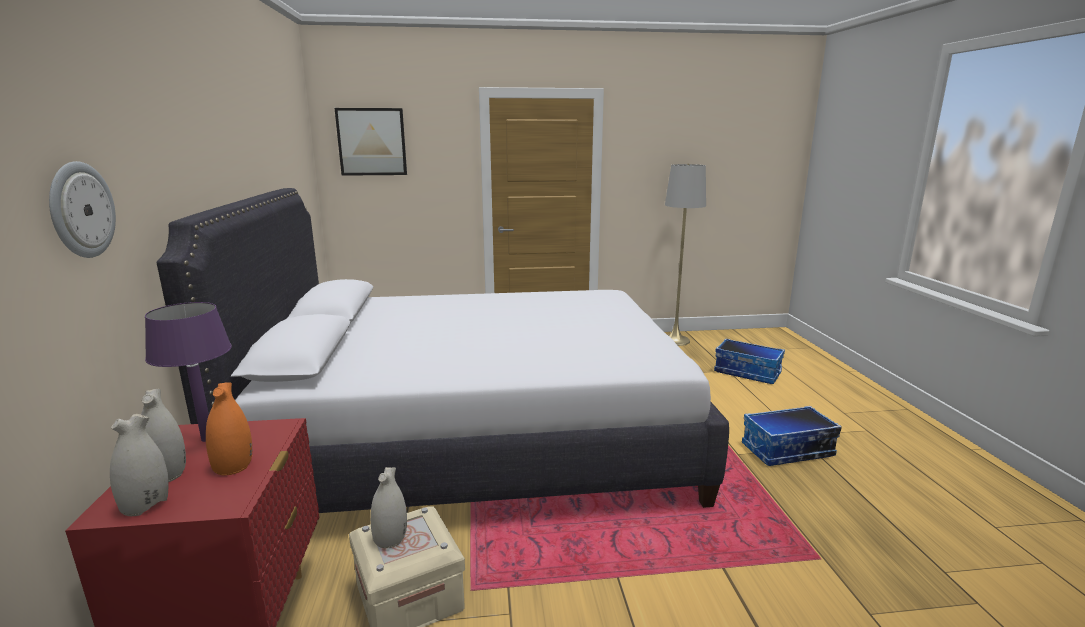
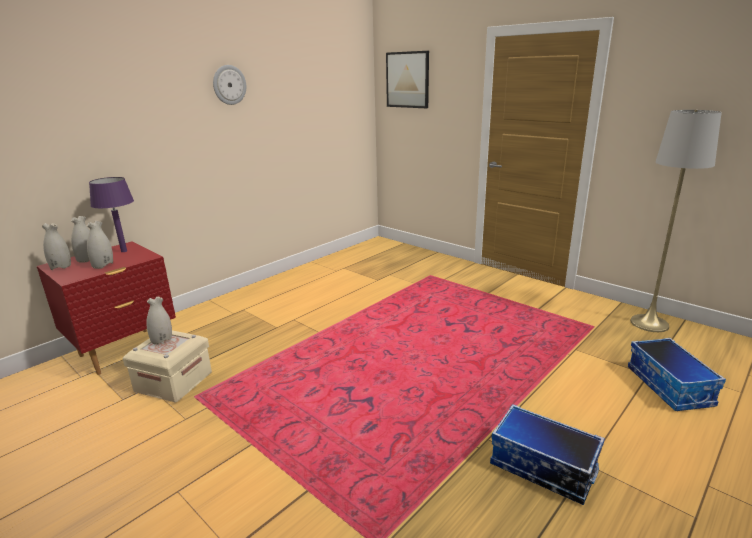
camera: 50 degrees right, 5 degrees up
(80, 210) = (76, 123): wall clock -> wall clock (229, 85)
(233, 465) = (103, 265): orange vase -> white vase
(478, 439) = (341, 325): white bed -> none

